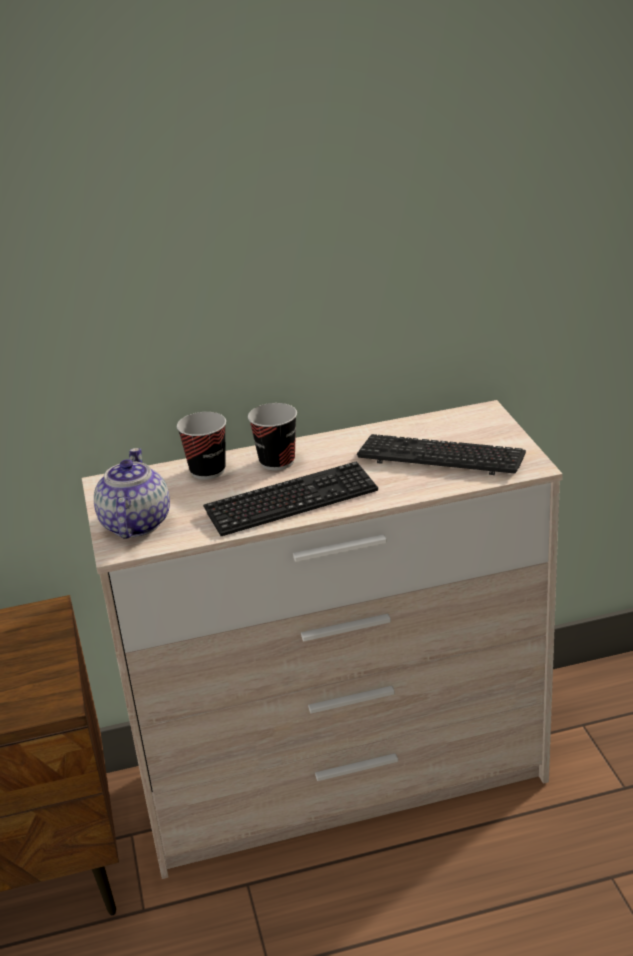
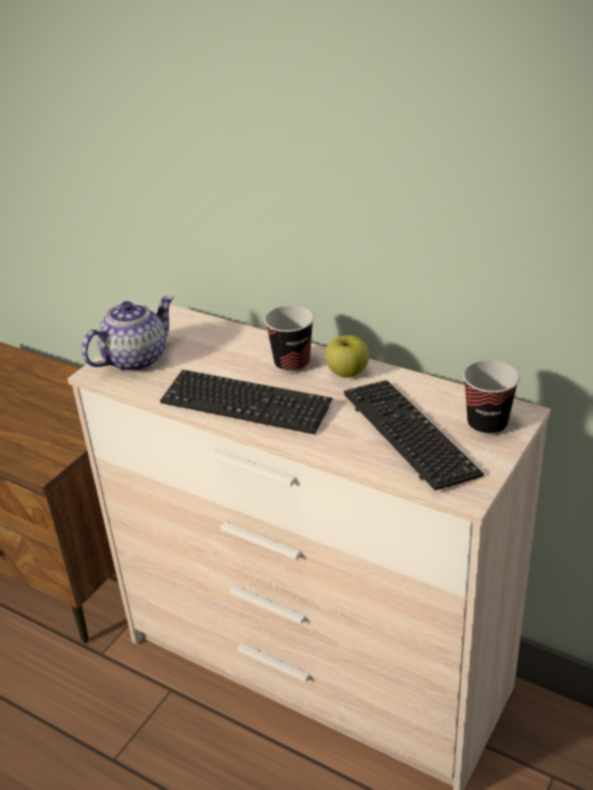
camera: 45 degrees right, 5 degrees up
(208, 471) = (239, 343): cup -> cup (487, 424)
(329, 446) = (347, 372): none -> apple

